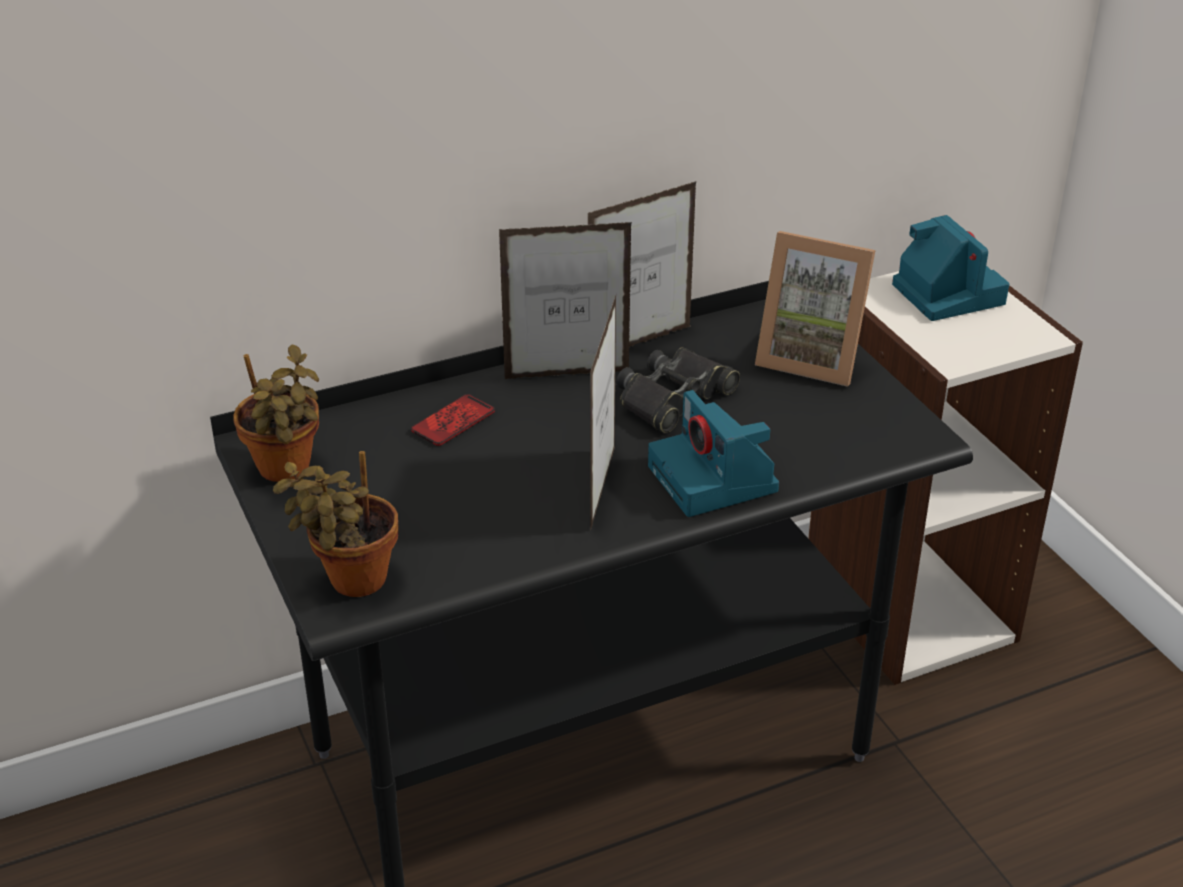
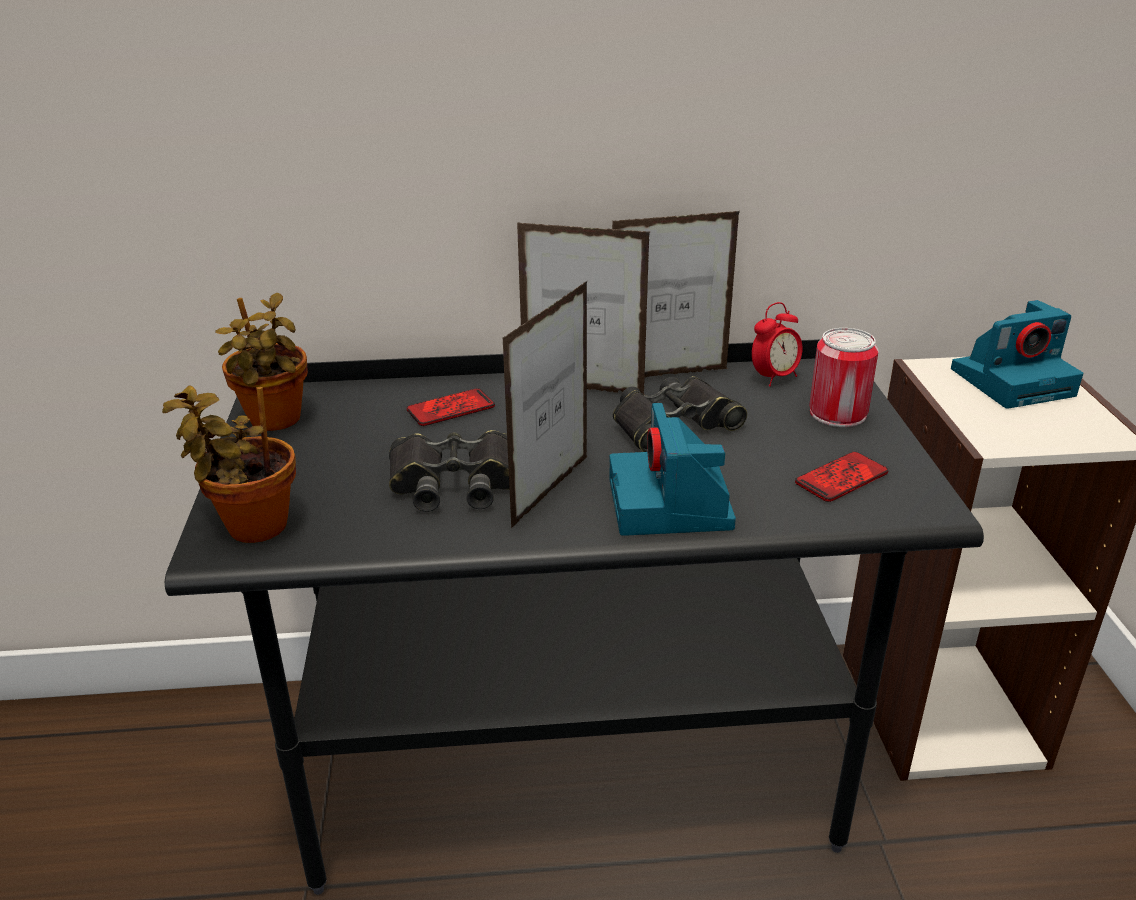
camera: 20 degrees right, 5 degrees down
(511, 497) = (455, 482): none -> black binoculars
(738, 329) = (774, 378): none -> alarm clock
(812, 357) = (838, 413): picture frame -> can
(843, 424) = (841, 478): none -> phone
(946, 293) = (1013, 381): camera -> camera turned 75 degrees clockwise

